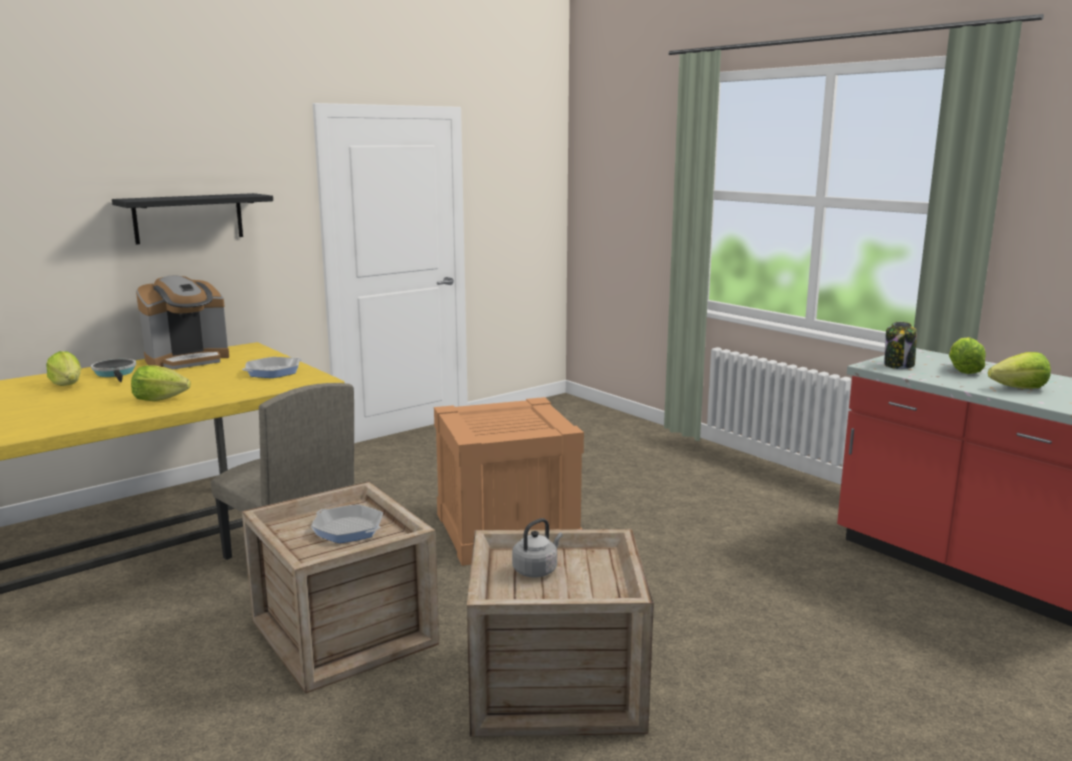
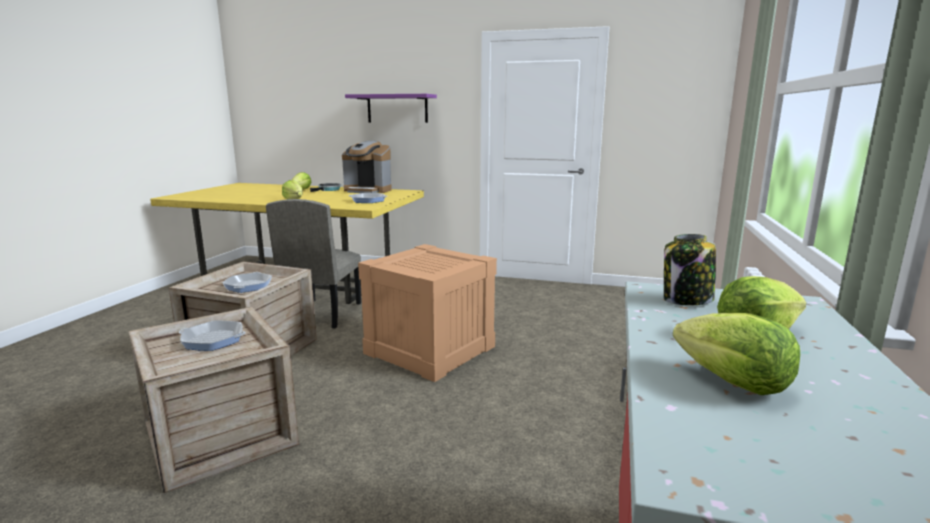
camera: 55 degrees right, 0 degrees up
(188, 218) = (397, 108): black shelf -> purple shelf
(536, 570) = (213, 340): grey kettle -> frying pan

